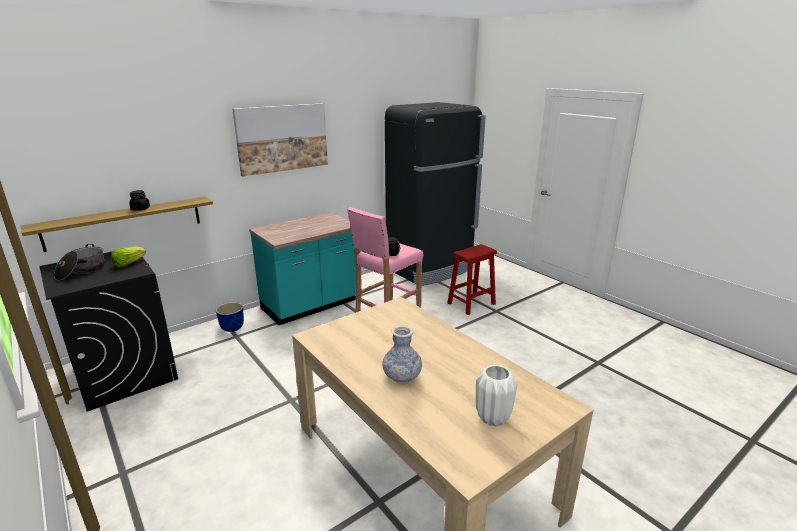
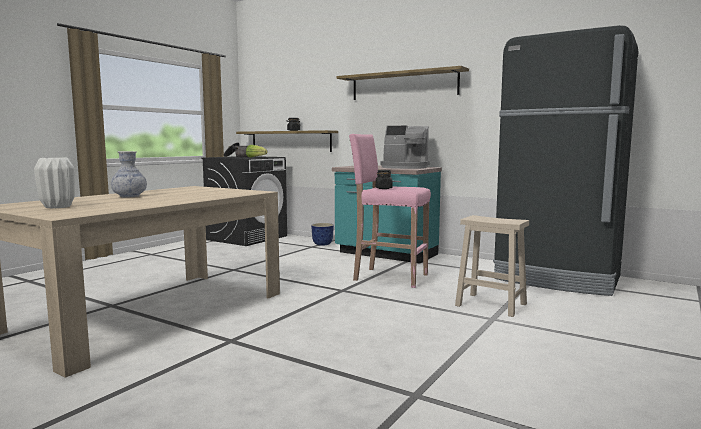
camera: 70 degrees right, 15 degrees down
(282, 138) = (403, 85): picture -> shelf
(324, 223) = (405, 167): none -> coffee machine
(471, 303) = (492, 305): red stool -> beige stool

